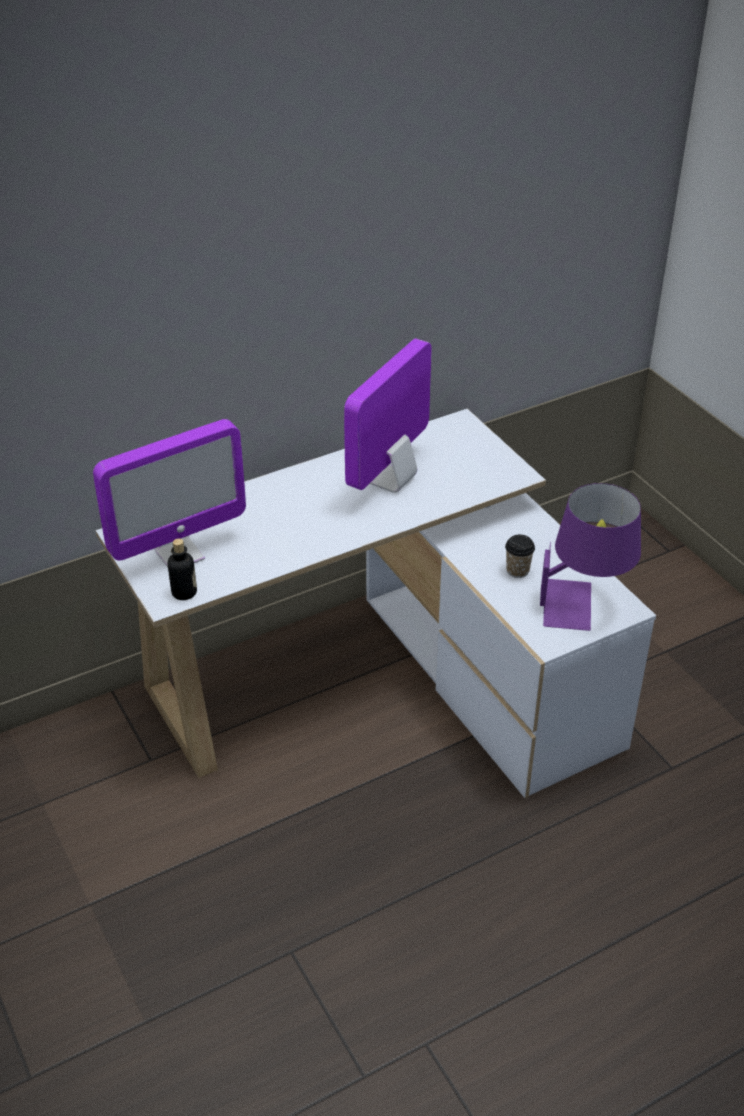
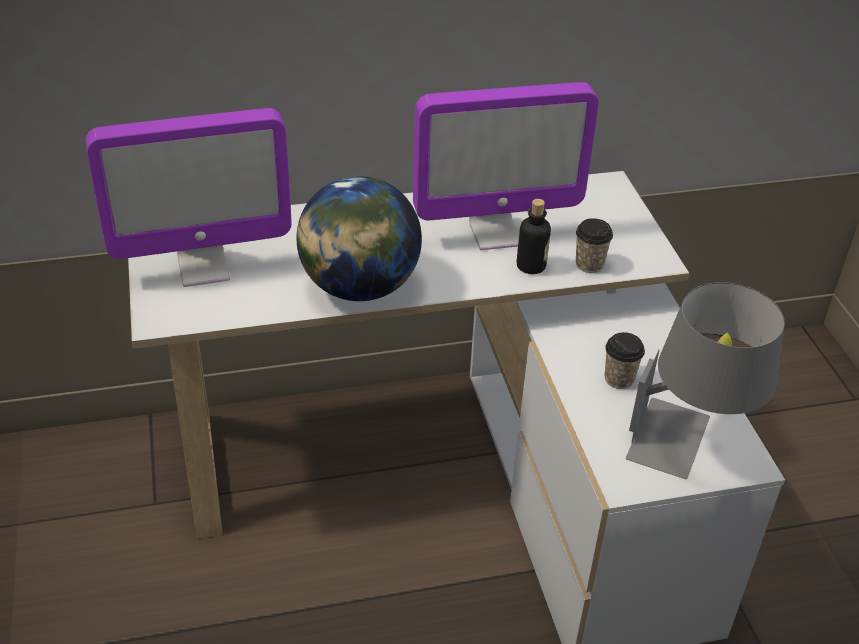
camera: 15 degrees right, 0 degrees up
(184, 592) = (185, 314): bottle -> bottle (531, 266)
(307, 543) = (359, 287): none -> globe
(391, 479) = (495, 234): monitor -> monitor turned 150 degrees counterclockwise
(471, 489) = (589, 264): none -> cup
(583, 605) = (689, 443): purple table lamp -> grey table lamp

